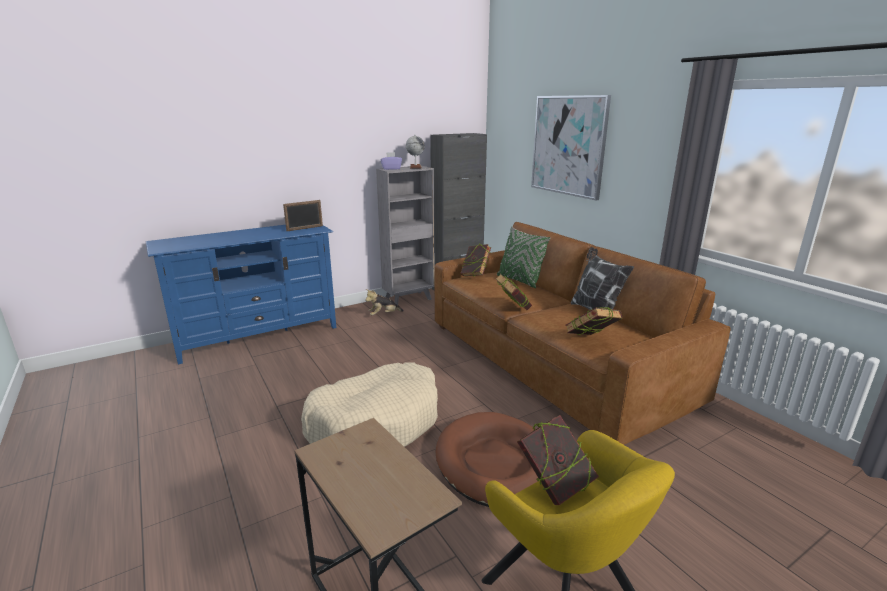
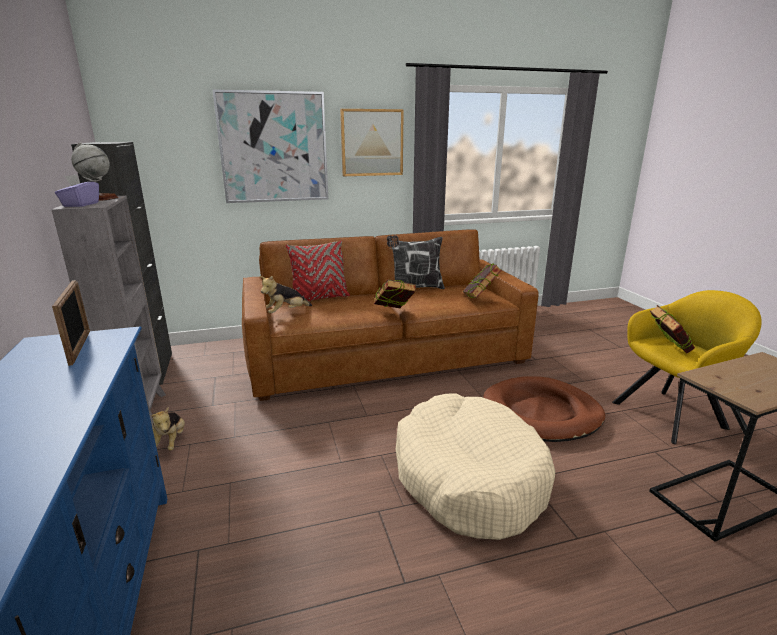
camera: 75 degrees left, 0 degrees up
(475, 275) = (286, 312): book -> plush toy
(519, 280) = (320, 298): green pillow -> red pillow
(646, 149) = (372, 143): none -> picture

